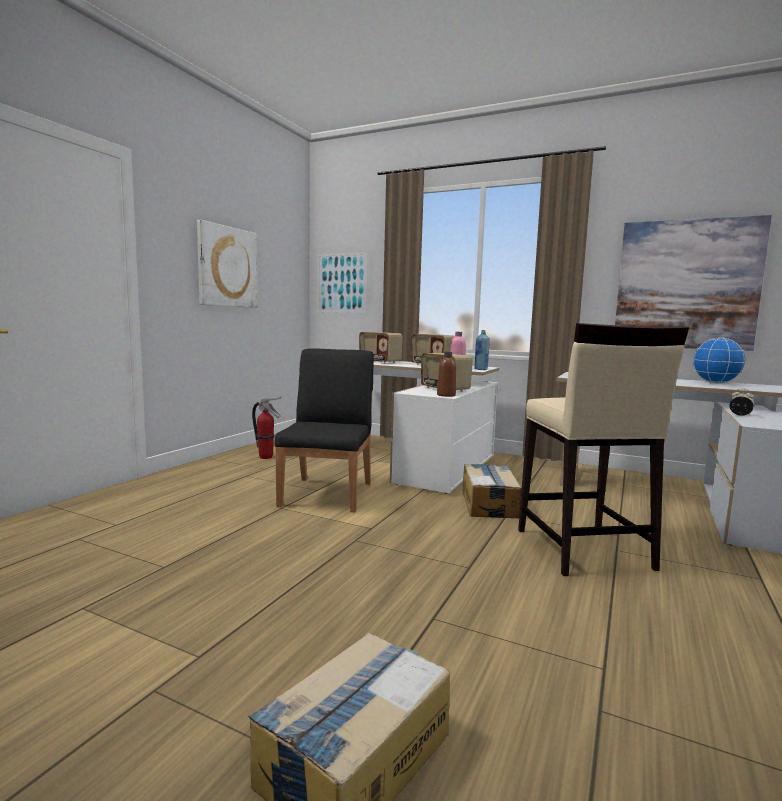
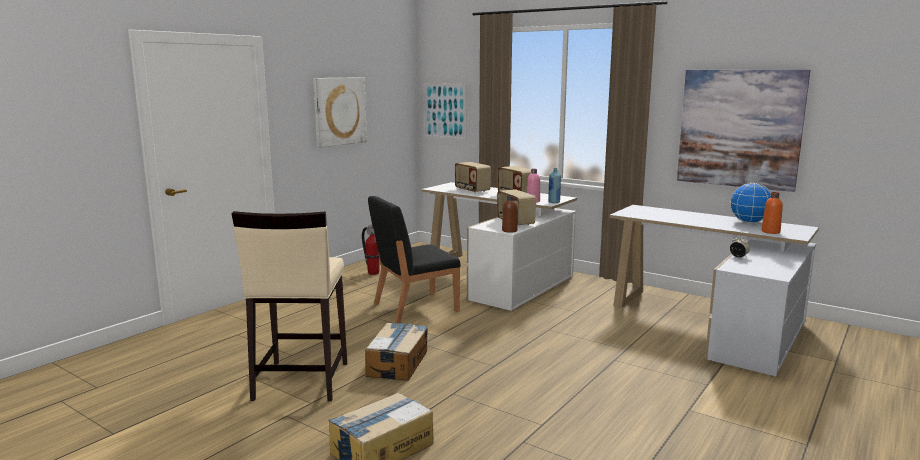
camera: 10 degrees right, 5 degrees up
(328, 493) = (414, 307): black chair -> black chair turned 135 degrees counterclockwise
(489, 503) = (540, 320): cardboard box -> cardboard box (398, 363)
(582, 549) = (588, 358): beige stool -> beige stool (300, 381)
(756, 389) = (770, 232): none -> orange bottle

